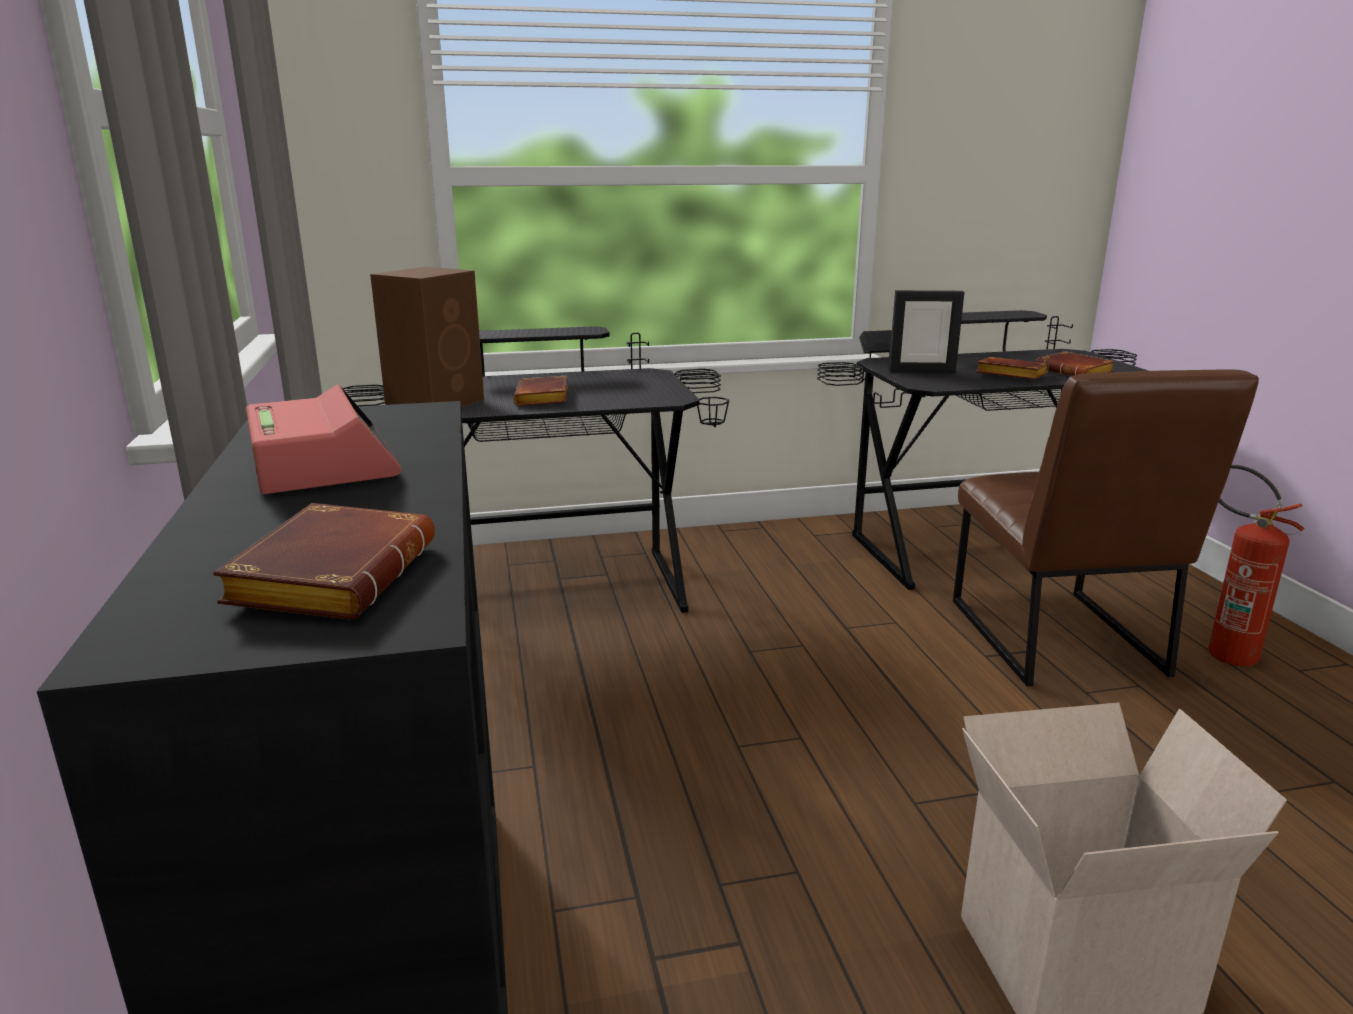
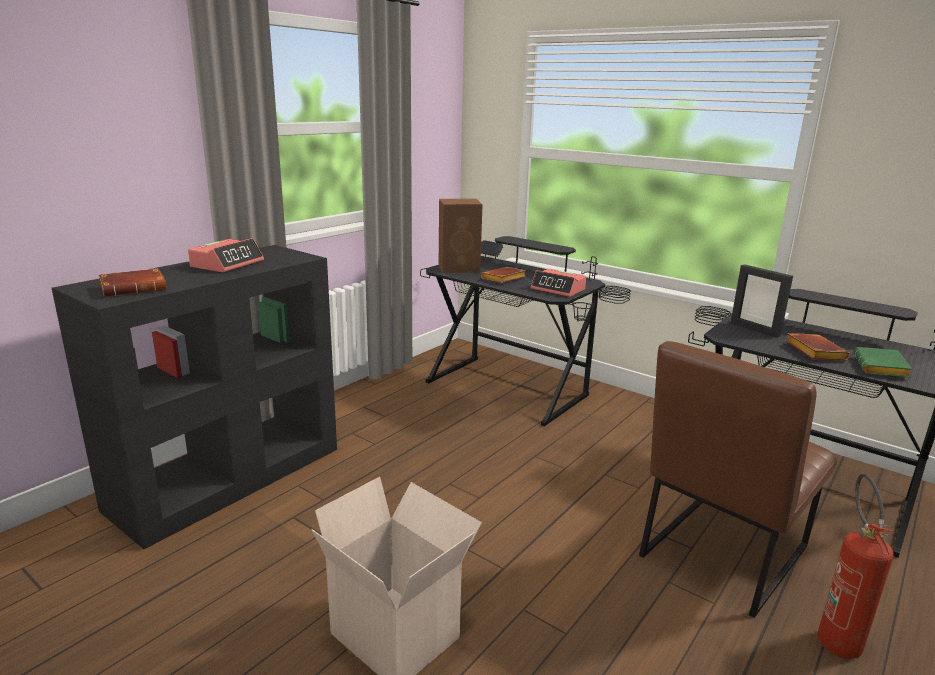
camera: 50 degrees right, 0 degrees up
(647, 390) = (558, 289): none -> alarm clock
(1076, 372) = (882, 368): brown book -> green book

